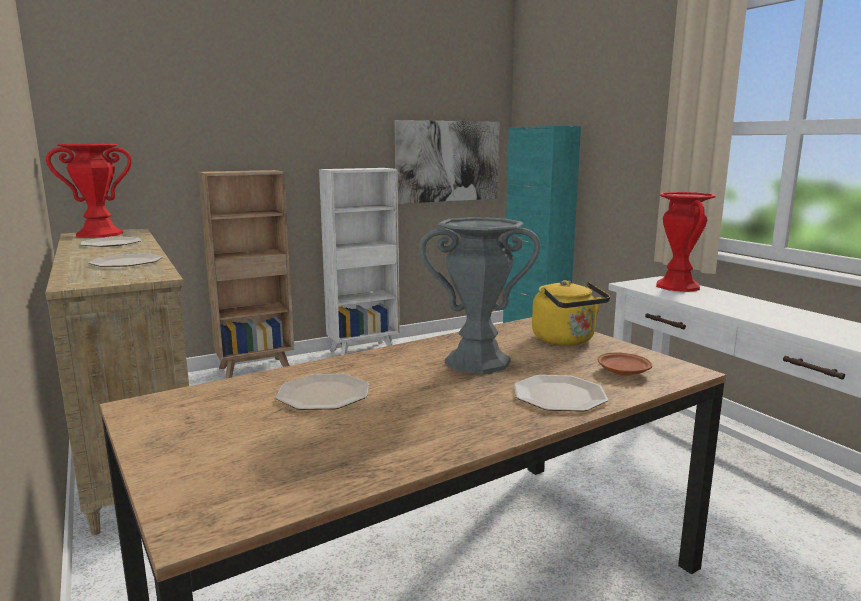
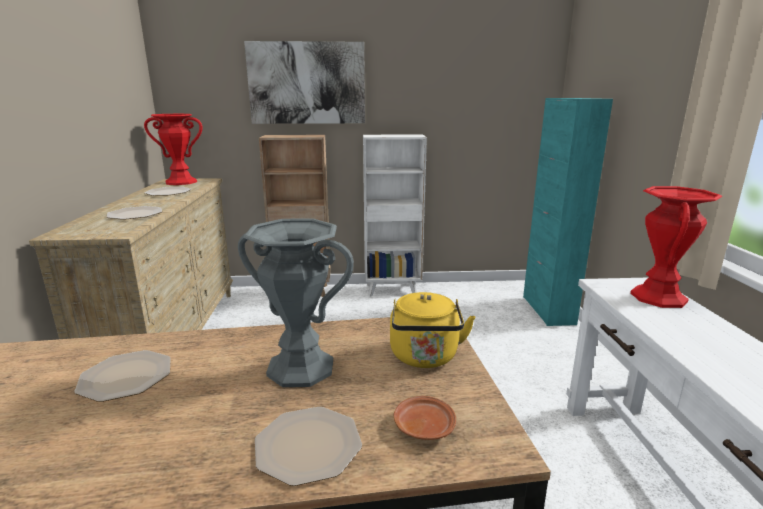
camera: 25 degrees right, 5 degrees up
(448, 161) = (489, 129): picture -> picture (307, 83)

